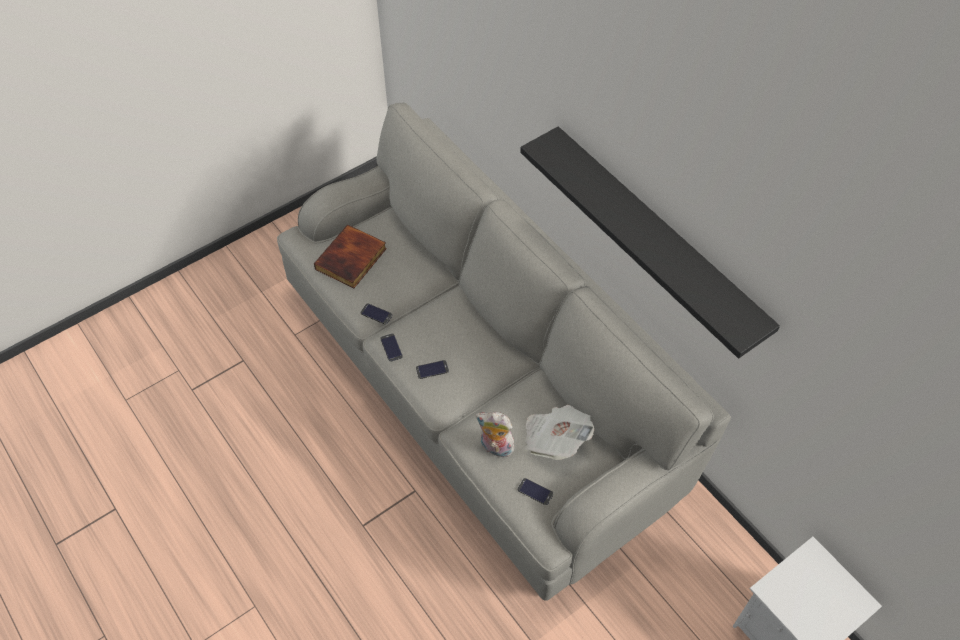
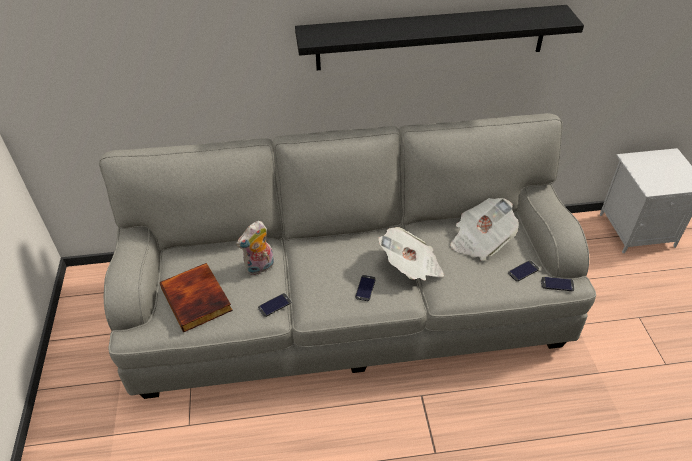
camera: 60 degrees left, 10 degrees down
(391, 347) = (321, 307): phone -> phone (557, 284)
(482, 395) = (411, 267): none -> newspaper
(495, 448) = (468, 279): plush toy -> plush toy (260, 268)

